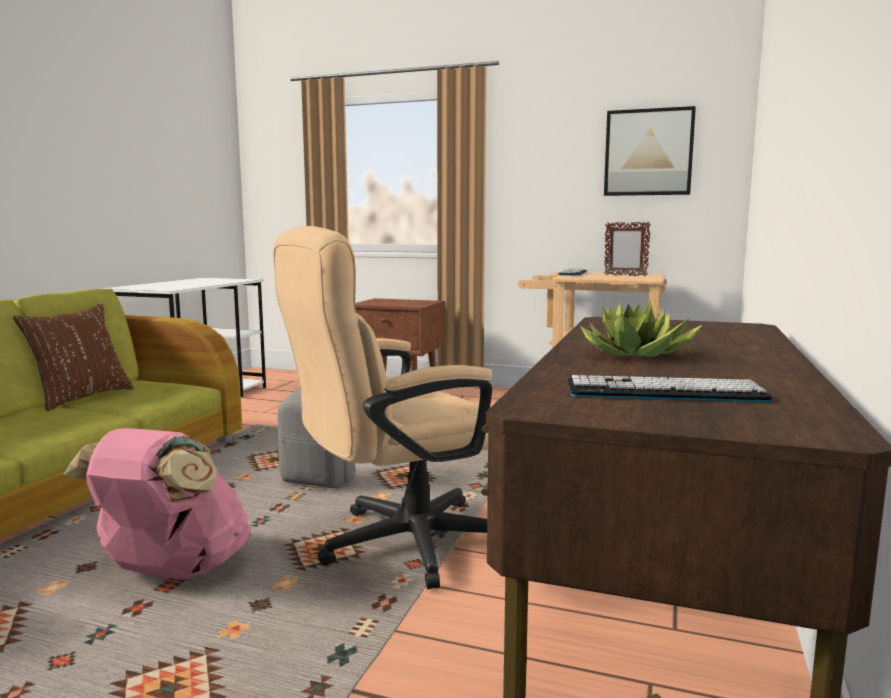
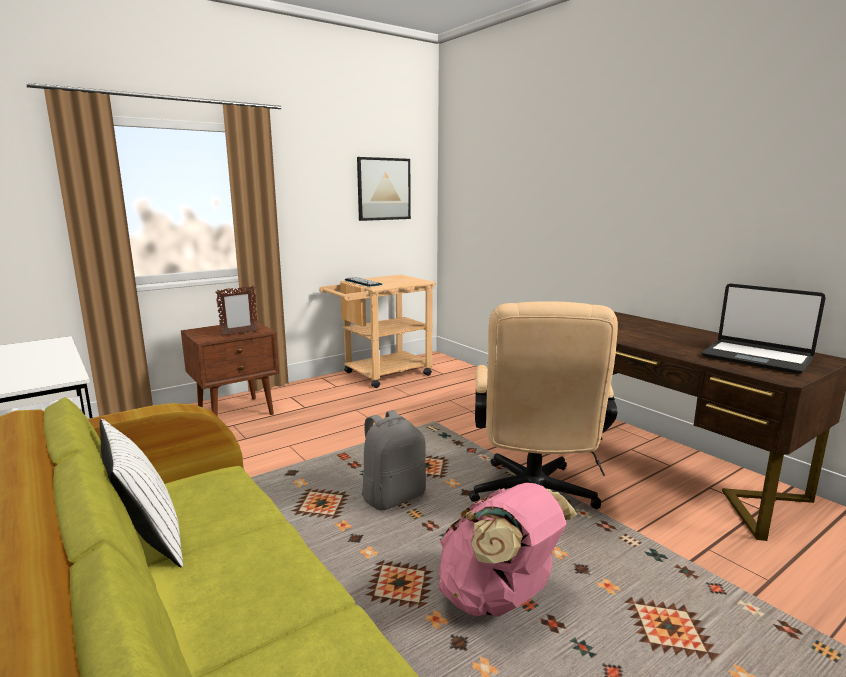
camera: 55 degrees left, 5 degrees up
(81, 398) = (148, 540): brown pillow -> white pillow
(625, 276) = (397, 280): picture frame -> picture frame (239, 333)
(636, 354) = (666, 341): potted plant -> none
(664, 392) = (756, 358): keyboard -> laptop

